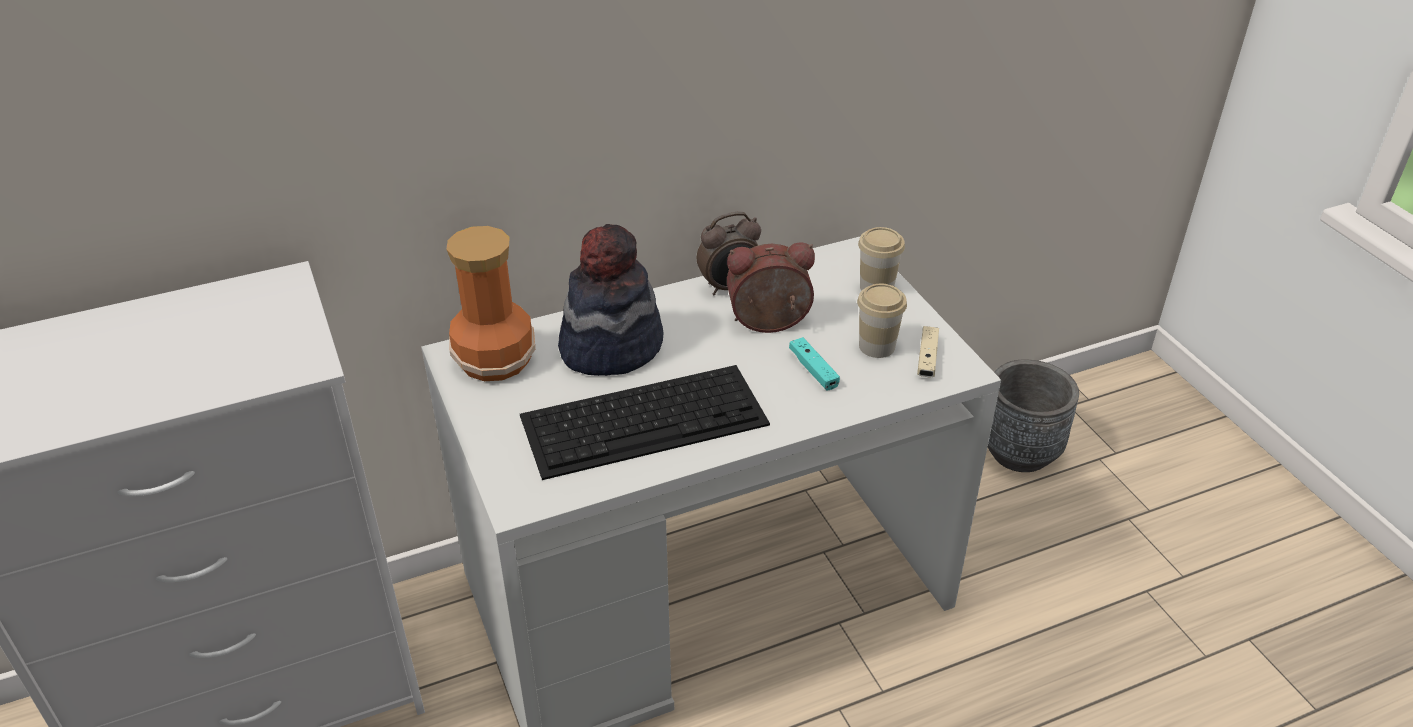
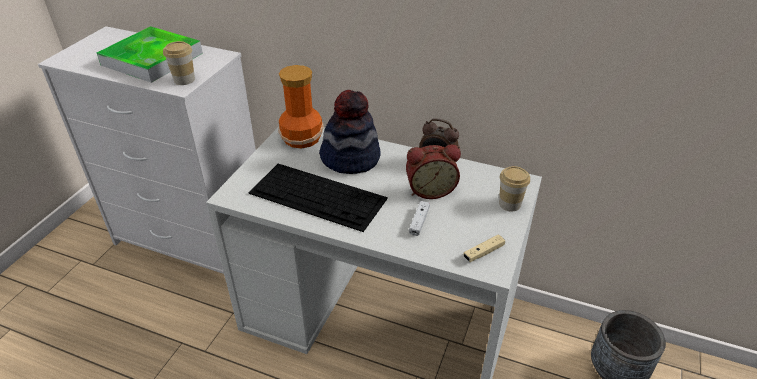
camera: 45 degrees right, 0 degrees up
(157, 351) = (152, 59): none -> tray
(769, 324) = (430, 189): alarm clock -> alarm clock turned 135 degrees clockwise
(813, 370) = (419, 221): turquoise game controller -> white game controller
(877, 346) = (466, 230): cup -> cup (184, 80)

